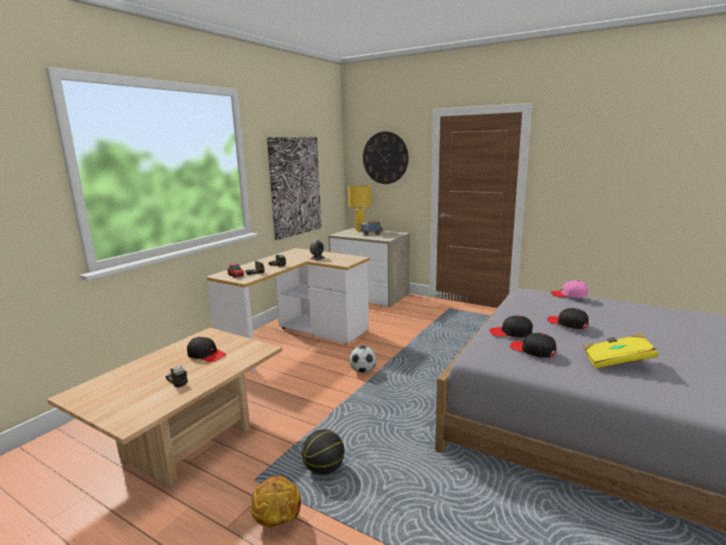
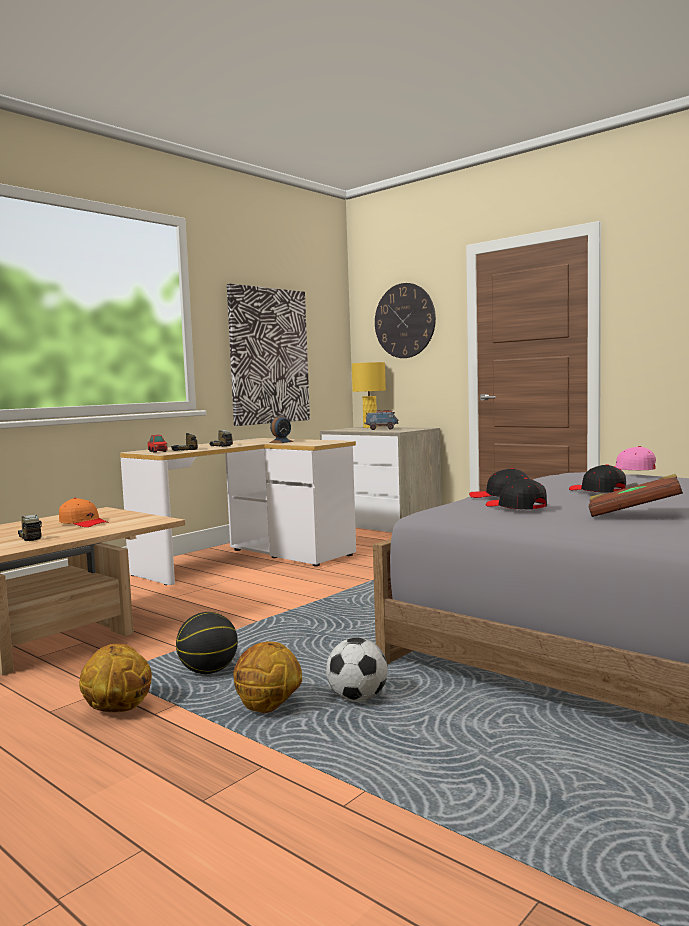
camera: 10 degrees right, 10 degrees down
(206, 355) = (83, 523): black cap -> orange cap
(363, 371) = (322, 590): football -> football (357, 698)
(384, 509) = (268, 709): none -> basketball
(616, 362) = (633, 515): yellow book -> brown book

